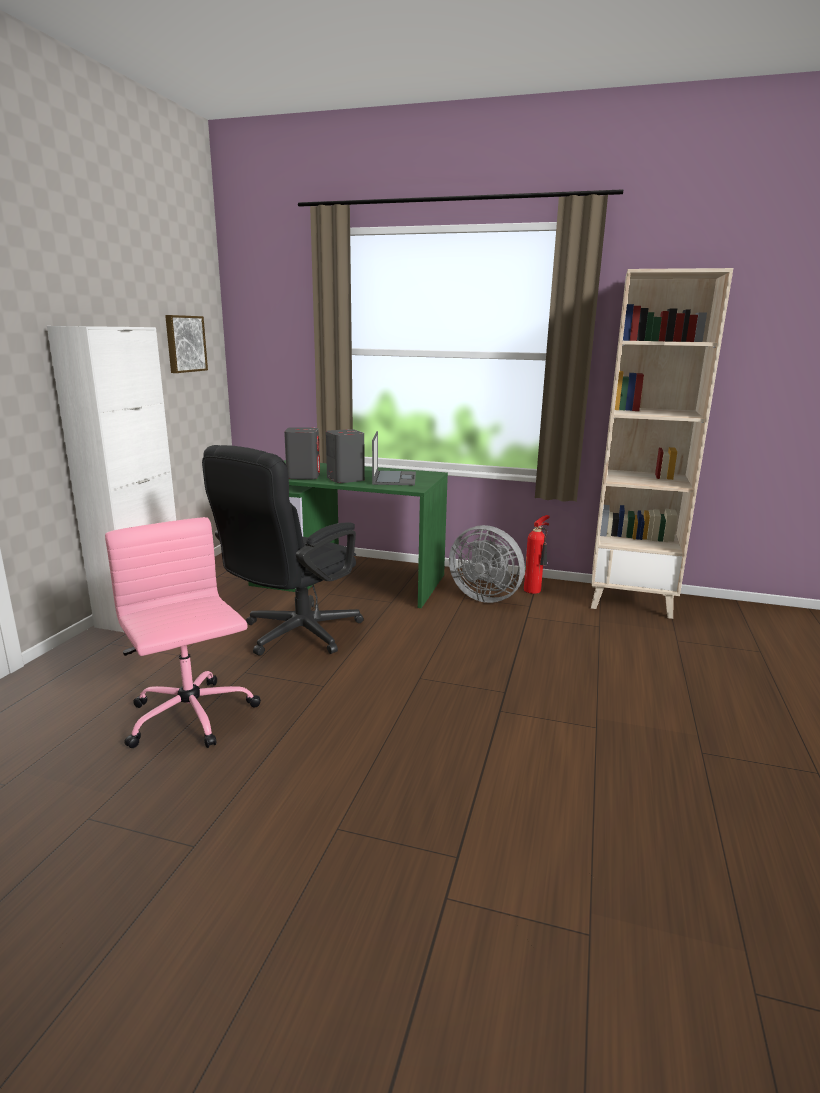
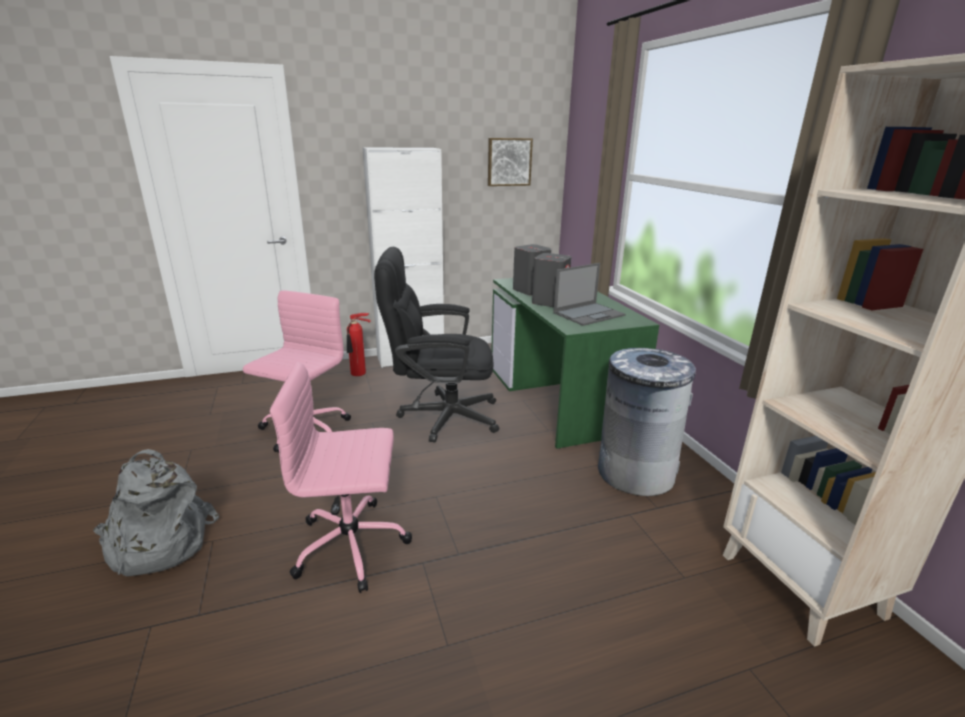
camera: 55 degrees right, 5 degrees up
(293, 877) = (158, 543): none -> grey backpack
(442, 738) = (353, 545): none -> pink office chair
(485, 596) = (635, 472): grey fan -> grey trash can
(534, 590) = (700, 497): fire extinguisher -> fire extinguisher (359, 374)

